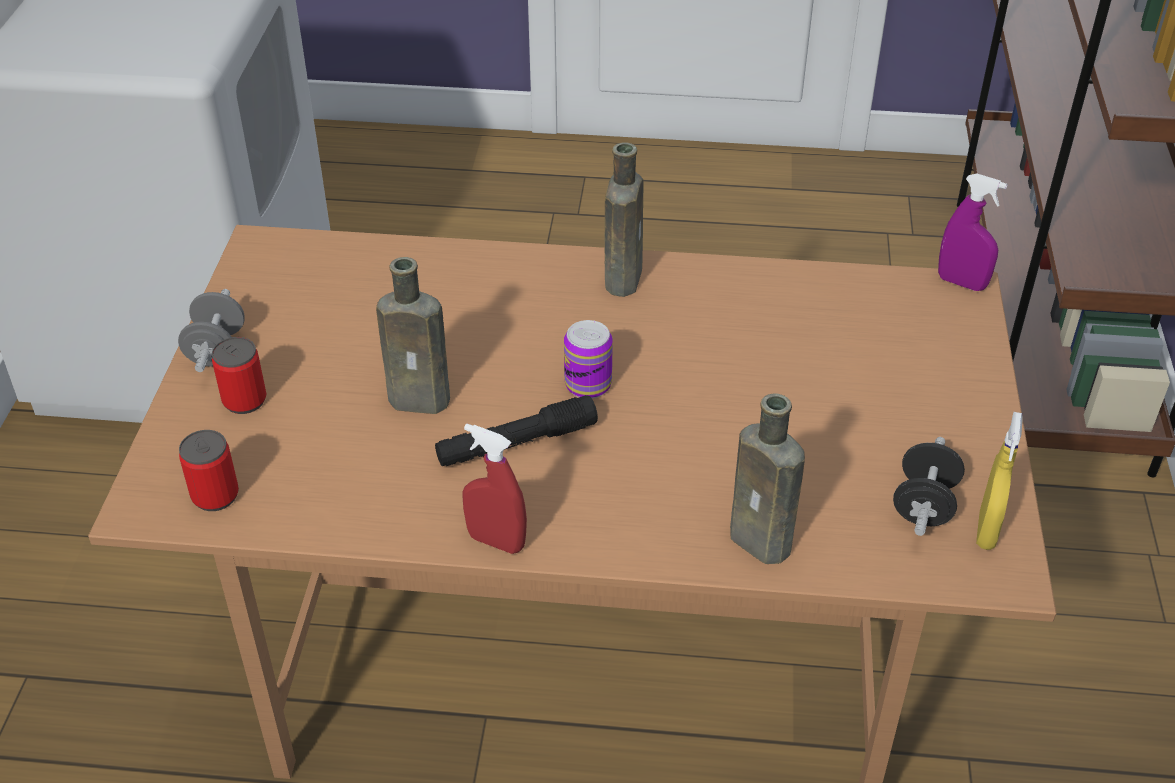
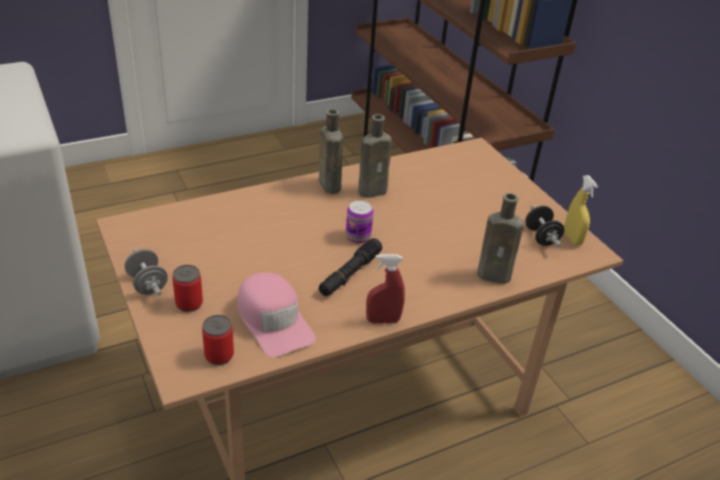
camera: 35 degrees left, 5 degrees down
(334, 474) = (274, 321): none -> pink cap
(424, 400) = (286, 270): brown bottle -> brown bottle (374, 191)
(961, 283) = (473, 145): purple spray bottle -> none

